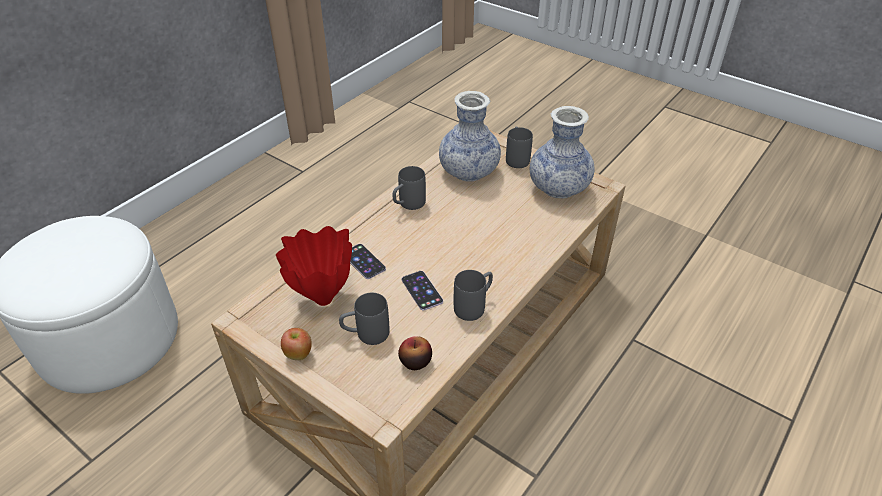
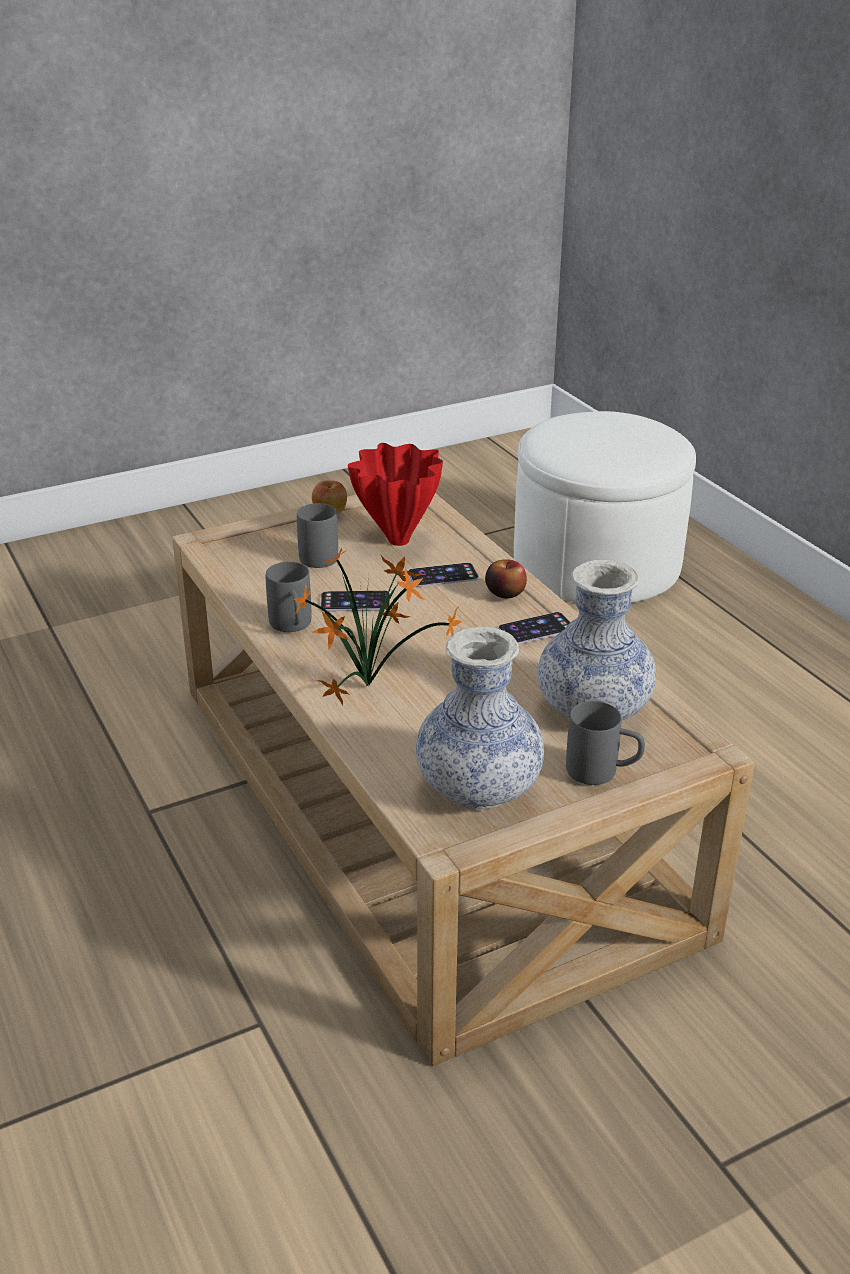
camera: 115 degrees right, 10 degrees down
(408, 205) = (536, 629): grey mug -> phone
(415, 361) = (251, 570): apple -> apple (505, 592)
(506, 250) = (371, 685): none -> potted plant

